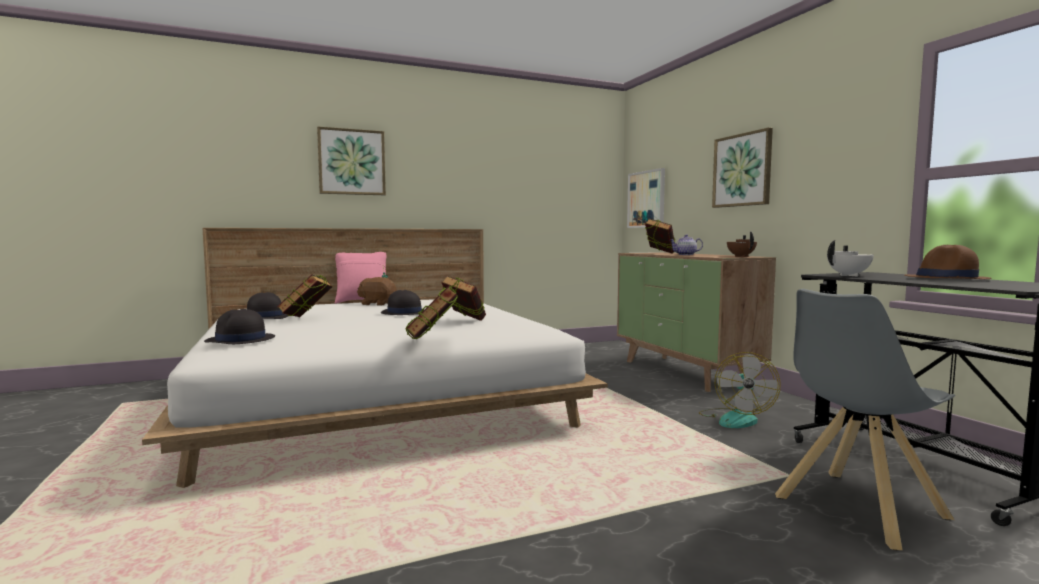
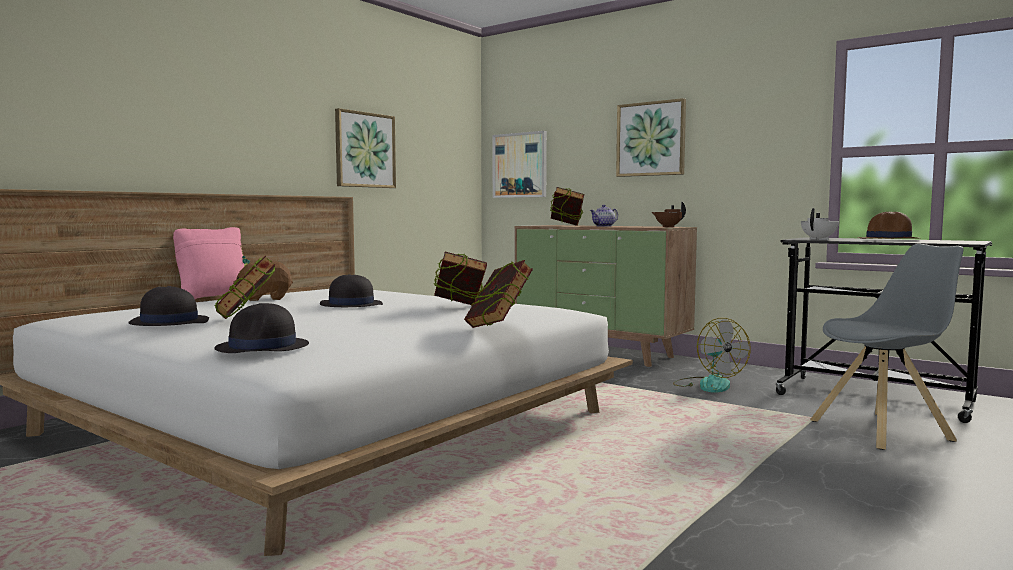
camera: 30 degrees left, 0 degrees up
(352, 162) = (186, 97): picture -> picture (364, 150)
(856, 508) = (884, 430): grey chair -> grey chair turned 135 degrees counterclockwise

